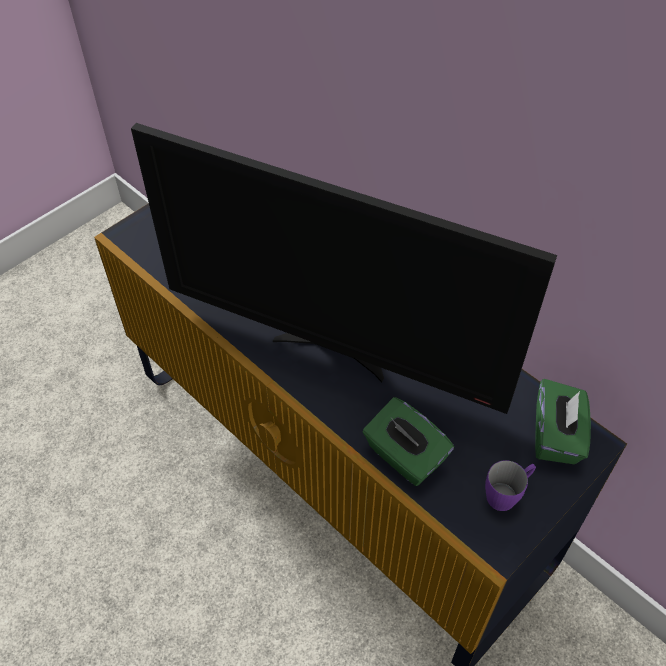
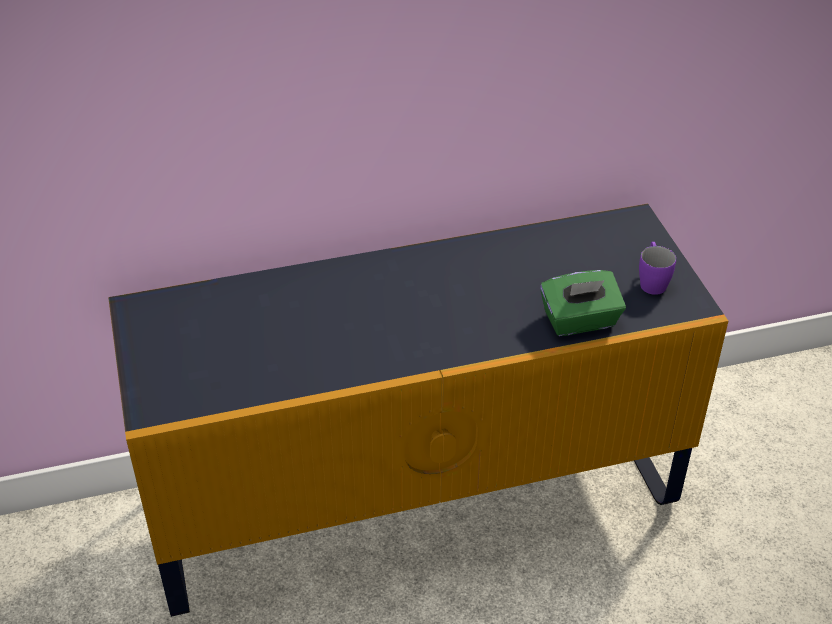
camera: 60 degrees left, 10 degrees down
(333, 351) = (438, 319): television -> none
(556, 436) = (617, 233): green tissue box -> none

